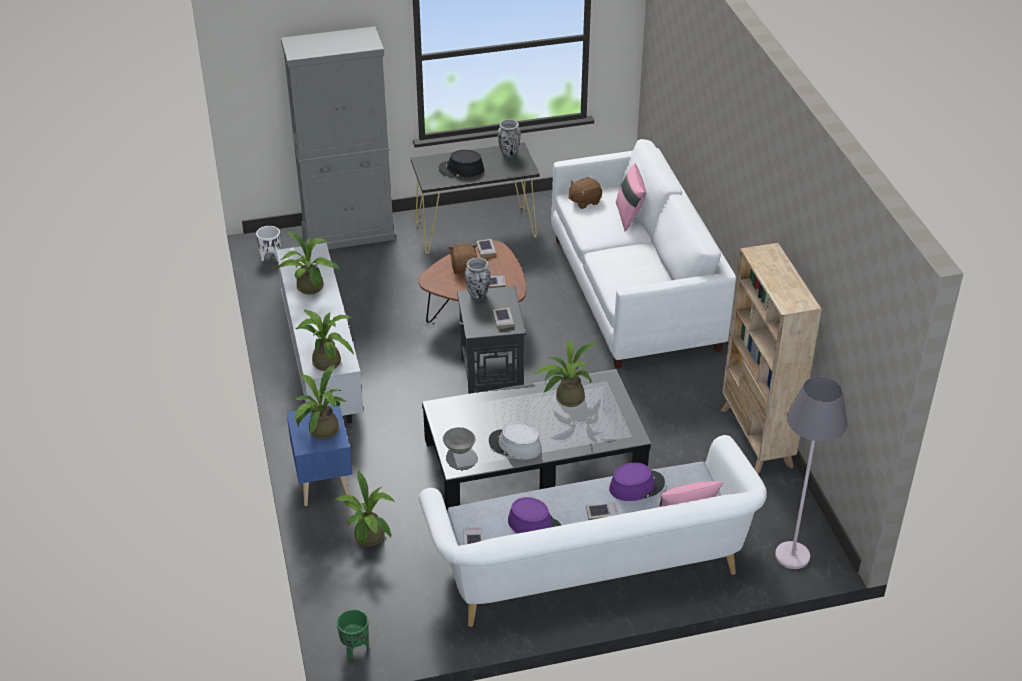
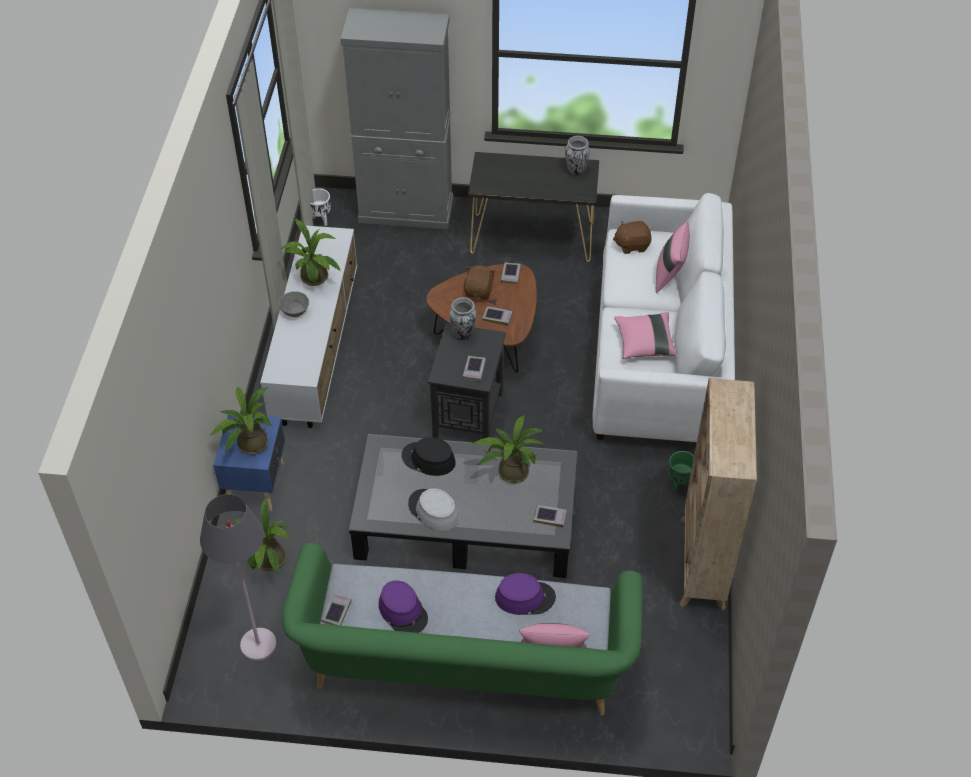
camera: 20 degrees right, 10 degrees up
(326, 360) = (290, 366): potted plant -> none
(355, 648) = (203, 676): green planter -> green planter (679, 484)
(459, 448) = (378, 498): grey bowl -> grey bowl (295, 311)
(461, 169) = (518, 178): black hat -> black hat (428, 459)
(592, 567) = (464, 661): white sofa -> green sofa
(602, 513) = (475, 618): book -> book (550, 517)
(636, 270) = (645, 343): none -> pink pillow
(792, 556) = (672, 713): grey floor lamp -> grey floor lamp (258, 645)

